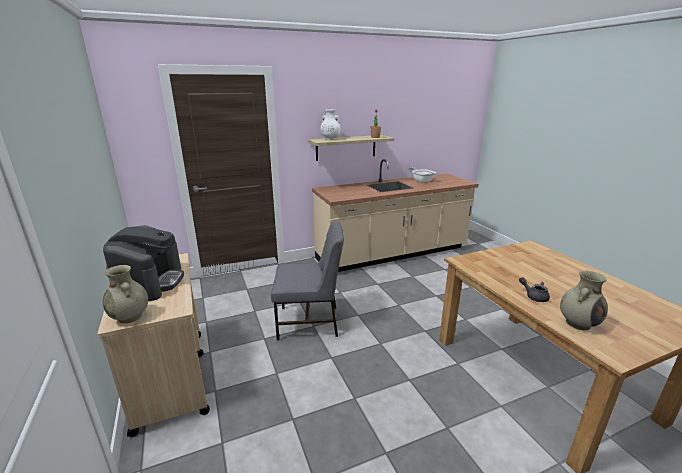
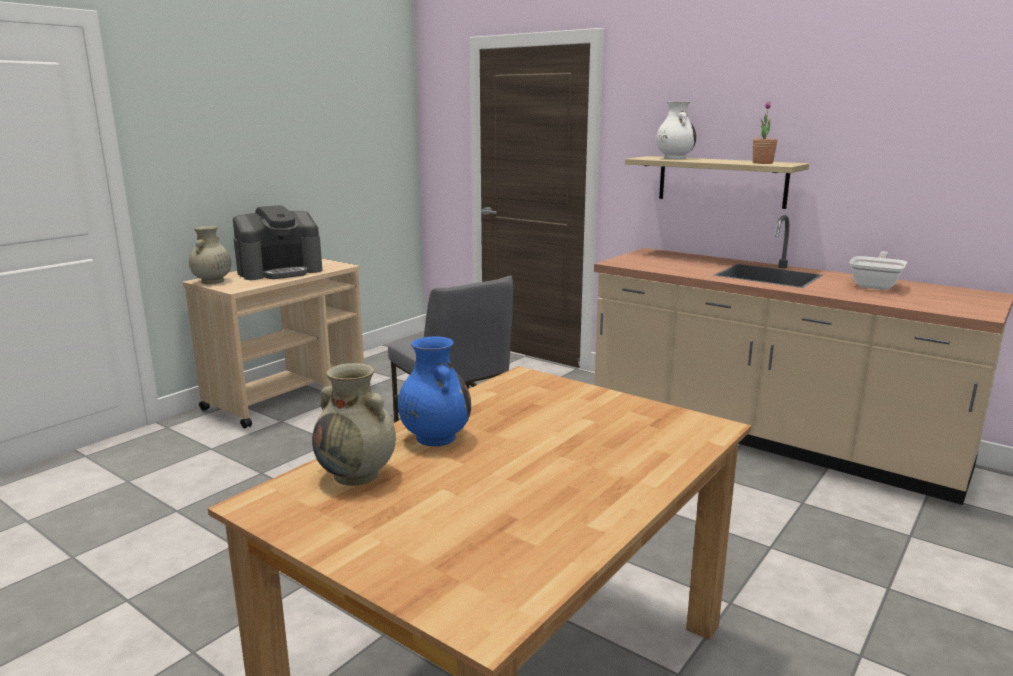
camera: 60 degrees right, 5 degrees down
(534, 296) = (435, 437): grey teapot -> blue vase

